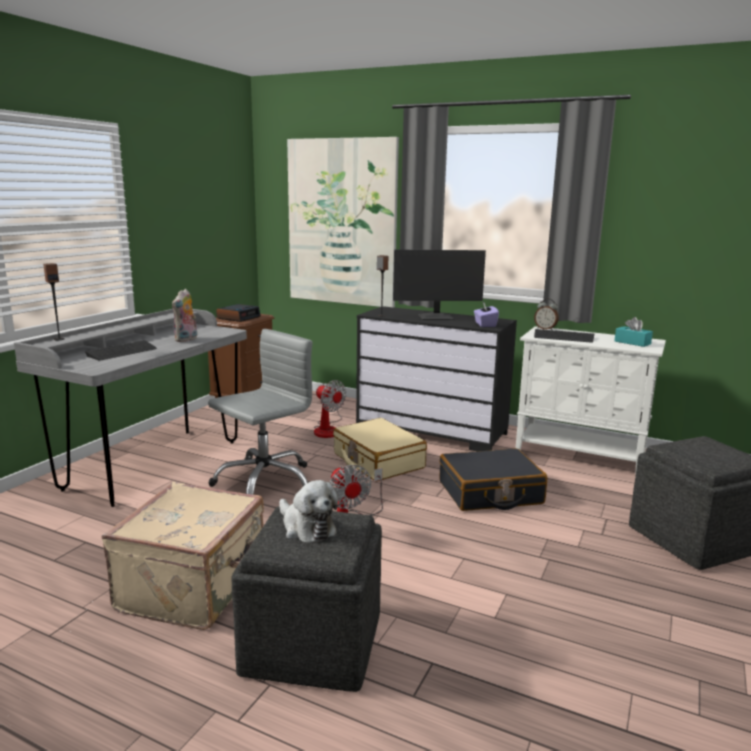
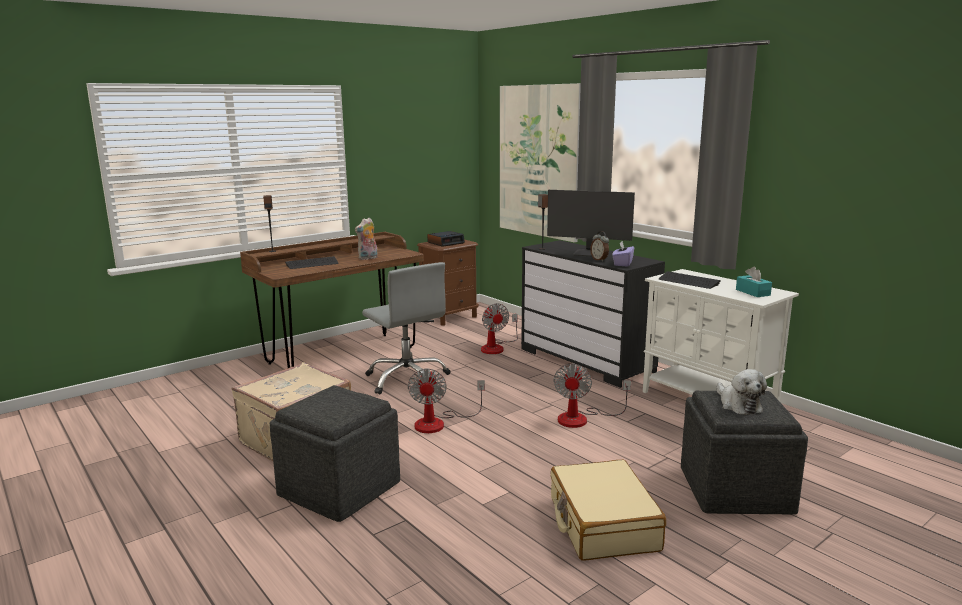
camera: 25 degrees right, 0 degrees up
(154, 464) = (341, 355): grey desk -> brown desk
(264, 481) = (407, 379): grey office chair -> grey office chair turned 75 degrees clockwise
(306, 527) = (334, 400): plush toy -> plush toy (738, 405)
(378, 461) = (512, 378): beige suitcase -> beige suitcase (602, 524)
(490, 493) = (582, 418): black suitcase -> fan
(545, 329) = (686, 272): alarm clock -> alarm clock (599, 260)

